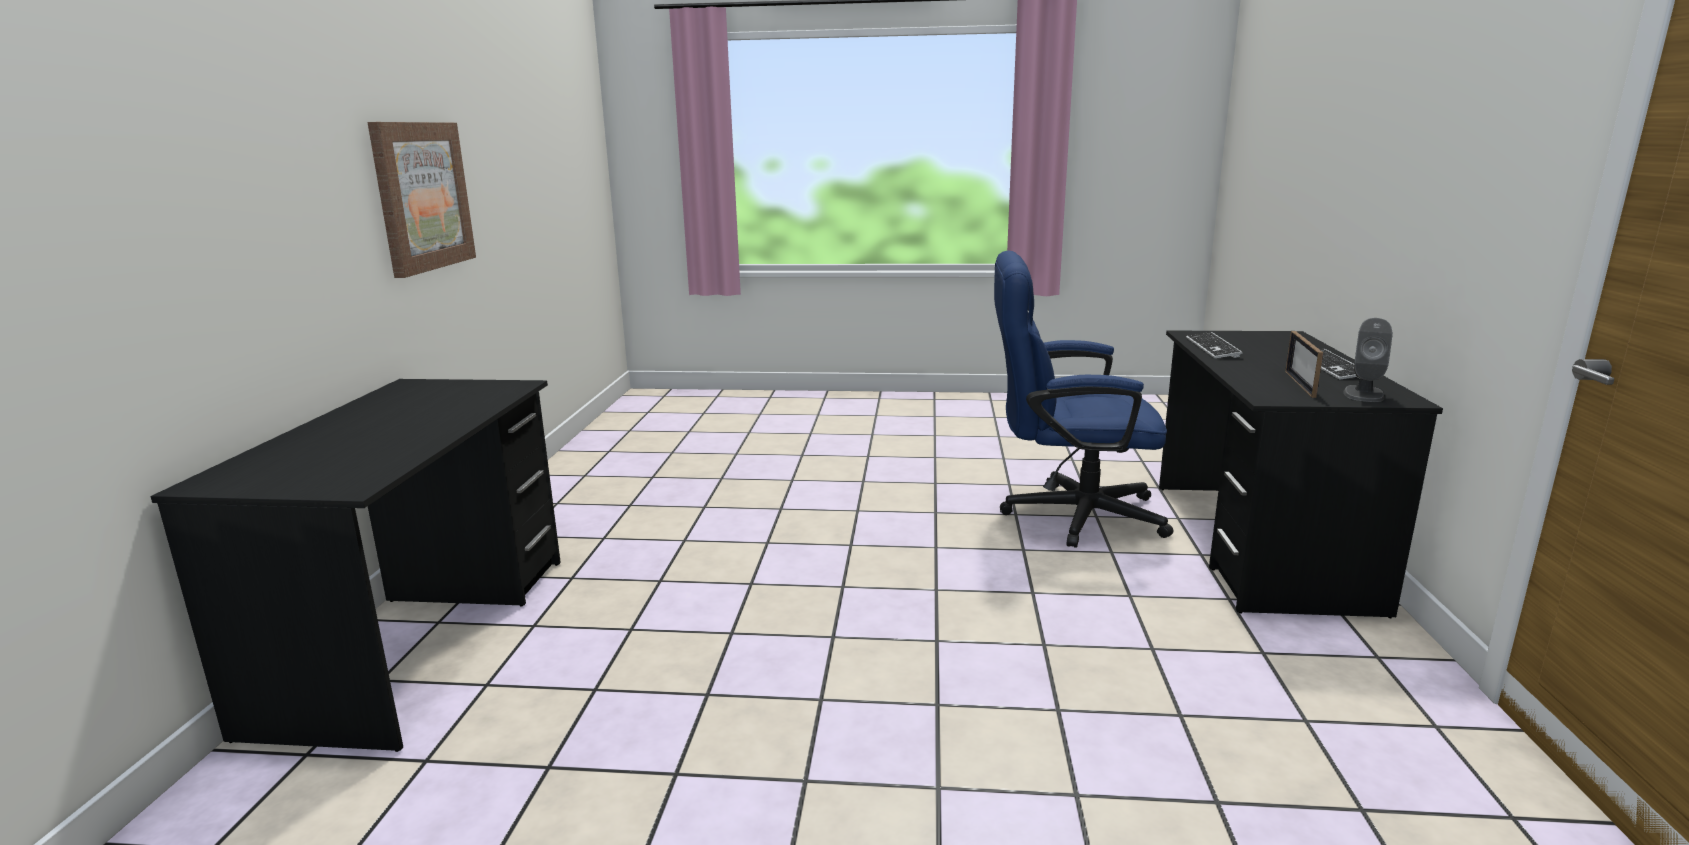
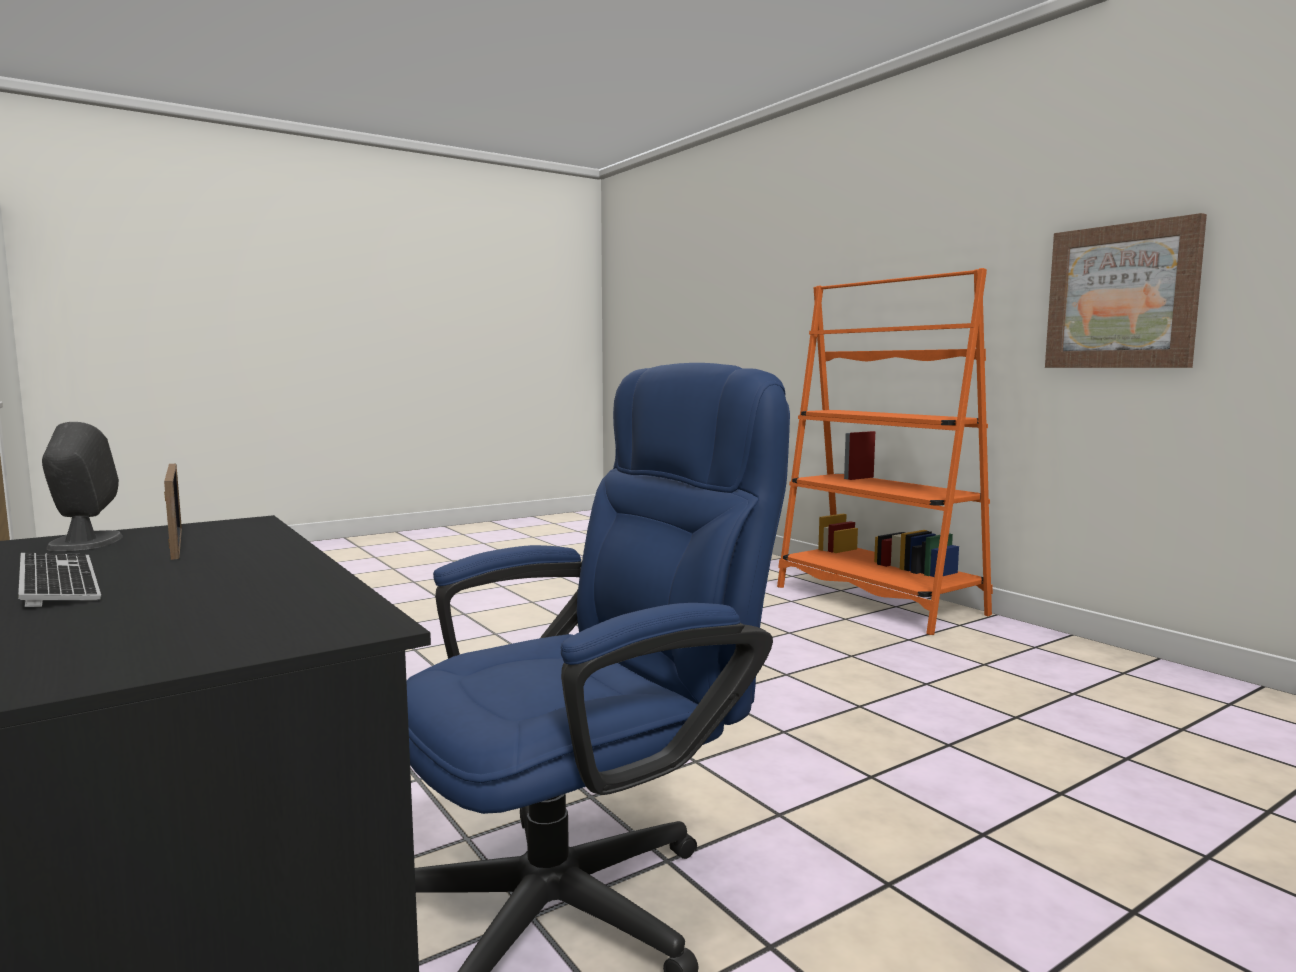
camera: 140 degrees right, 10 degrees down
(421, 638) = (878, 601): black desk -> orange bookcase
(1212, 347) = (302, 589): keyboard -> none

